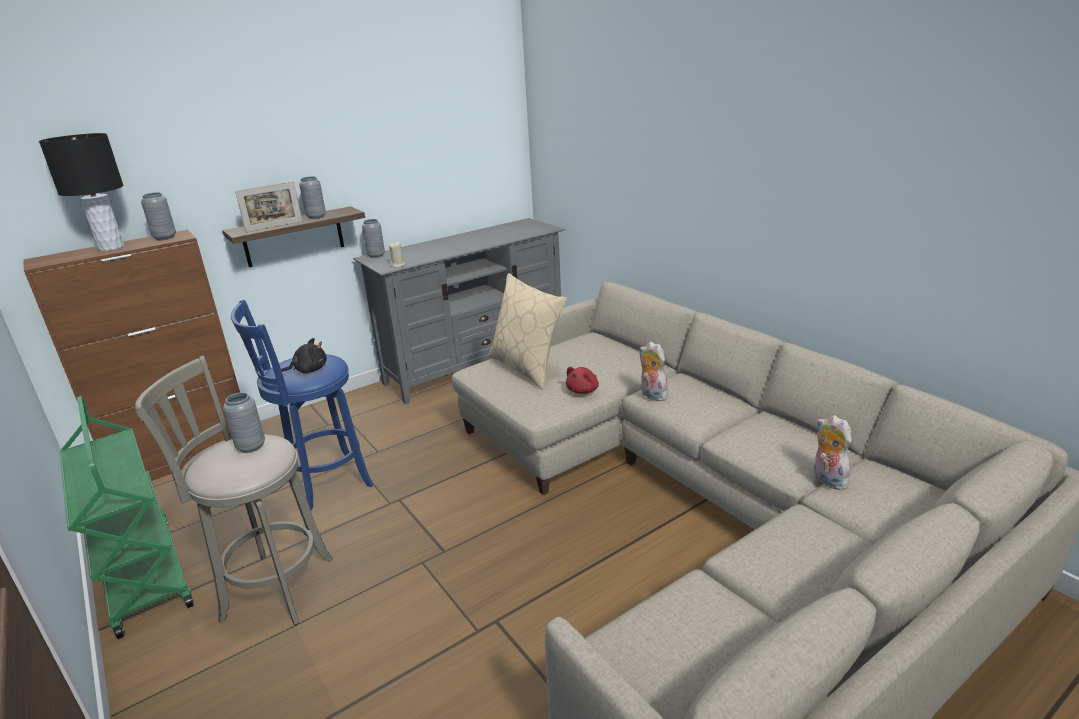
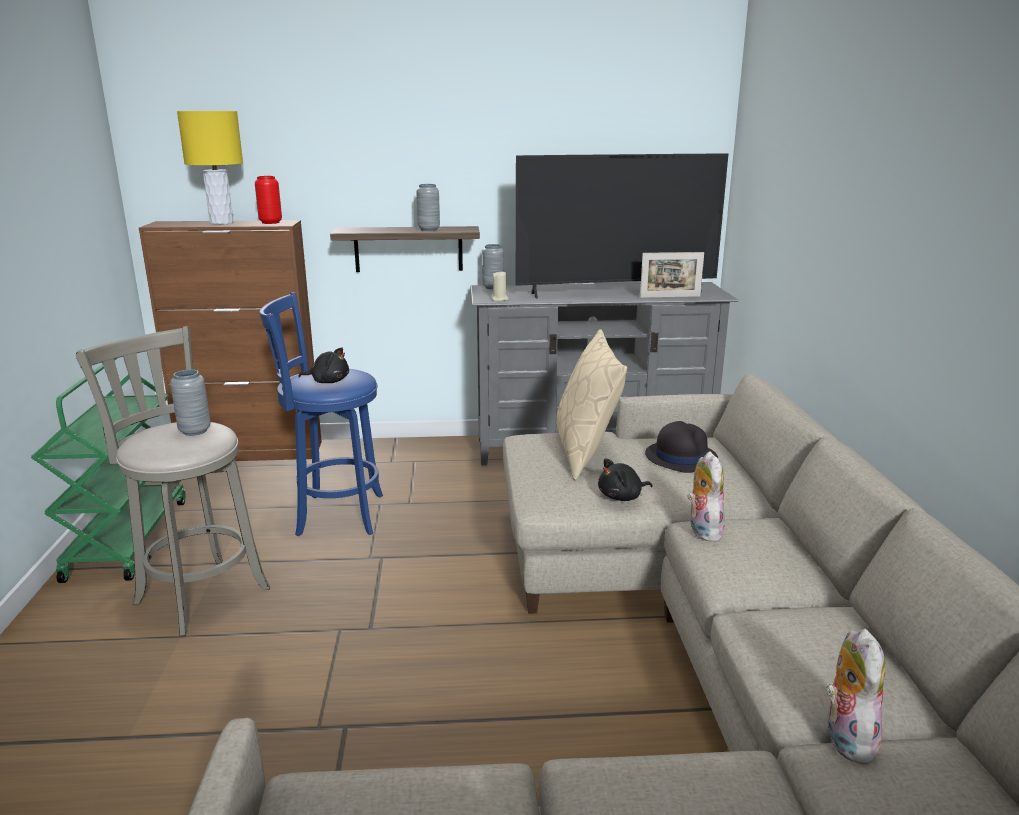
camera: 30 degrees right, 5 degrees down
(111, 247) = (222, 223): black table lamp -> yellow table lamp
(165, 238) = (270, 222): grey vase -> red vase
(274, 226) = (379, 231): picture frame -> picture frame (670, 297)
(476, 240) = (616, 292): none -> television
(583, 390) = (622, 497): red plush toy -> black plush toy
(592, 351) = (680, 457): none -> black hat

